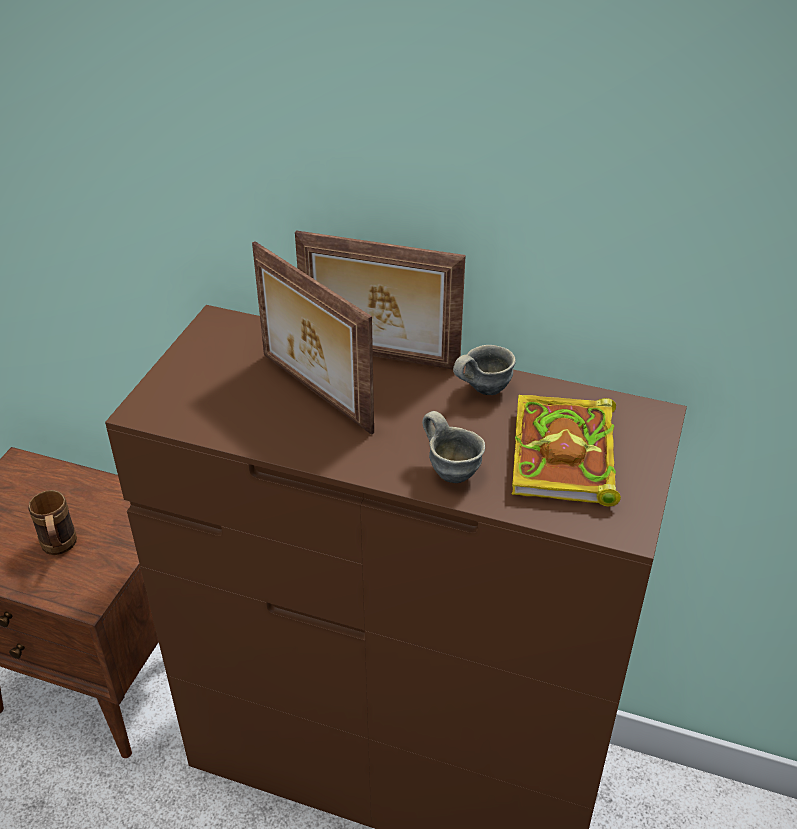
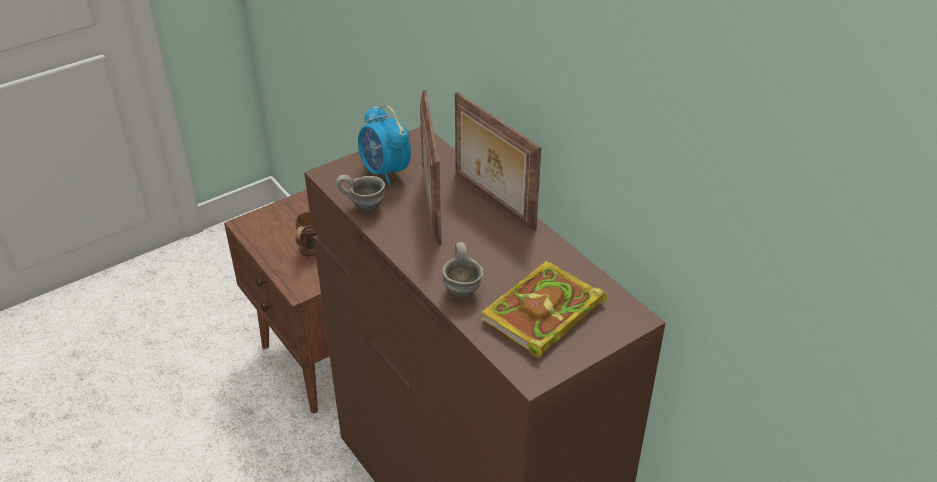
camera: 35 degrees right, 0 degrees up
(215, 377) = (385, 171): none -> alarm clock
(482, 389) = (536, 248): grey mug -> grey mug (364, 205)

